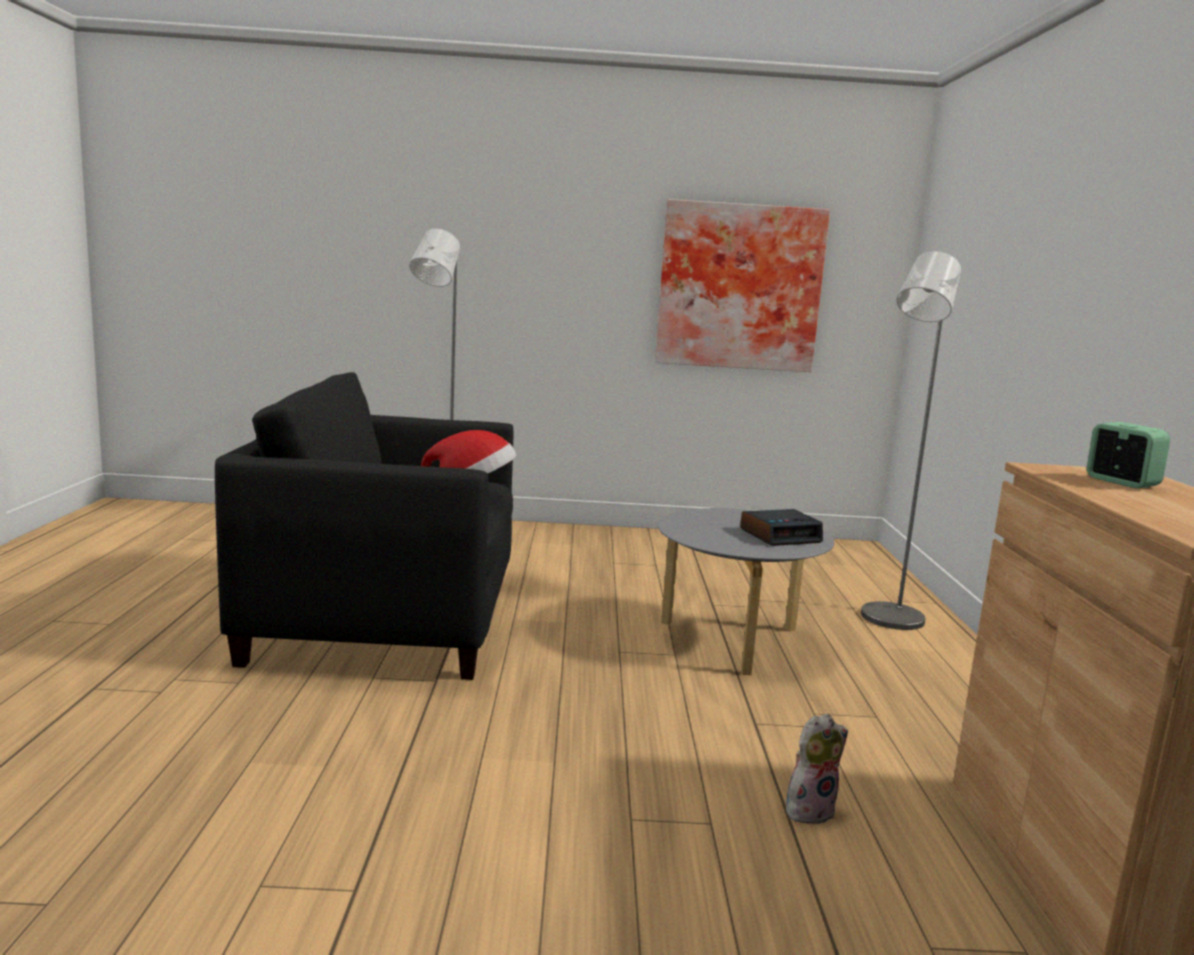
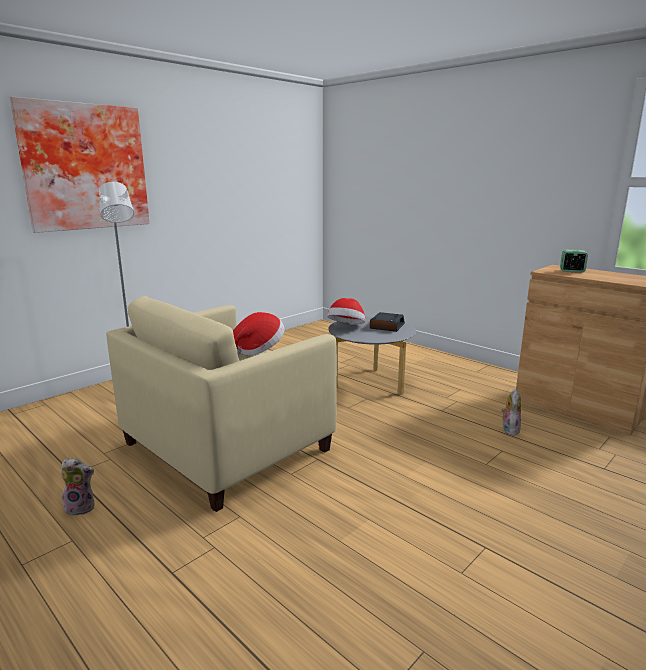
camera: 45 degrees left, 5 degrees up
(170, 605) = (81, 507): none -> plush toy
(386, 620) = (227, 446): black armchair -> beige armchair
(710, 517) = (346, 327): none -> hat
(739, 287) = (254, 199): picture -> picture (84, 167)
(888, 621) = (393, 352): grey floor lamp -> none

